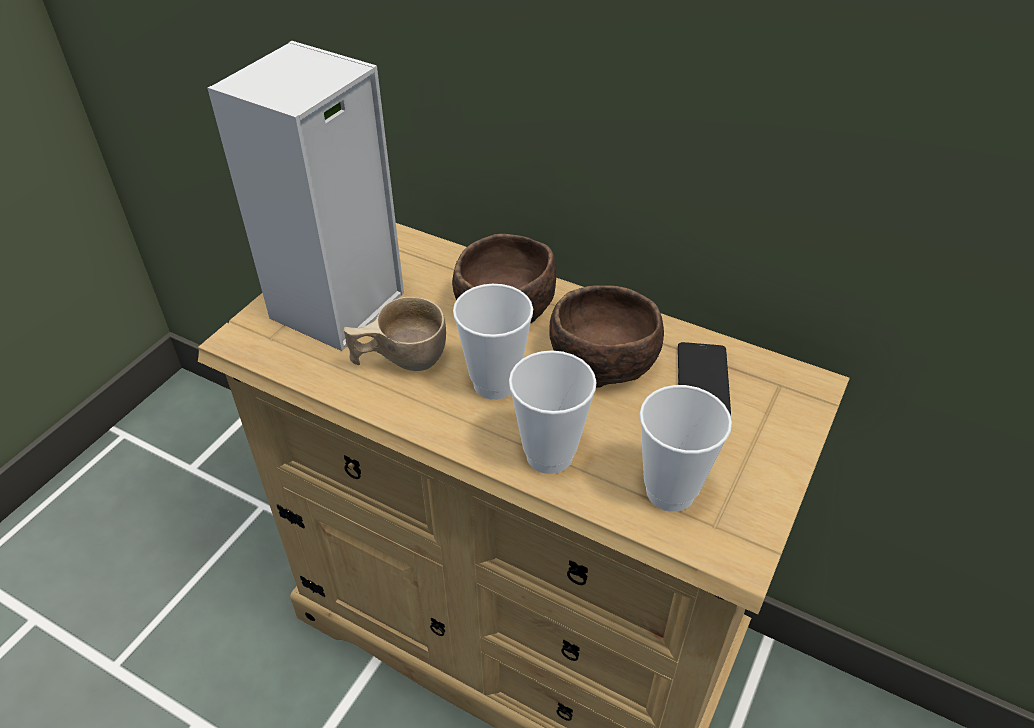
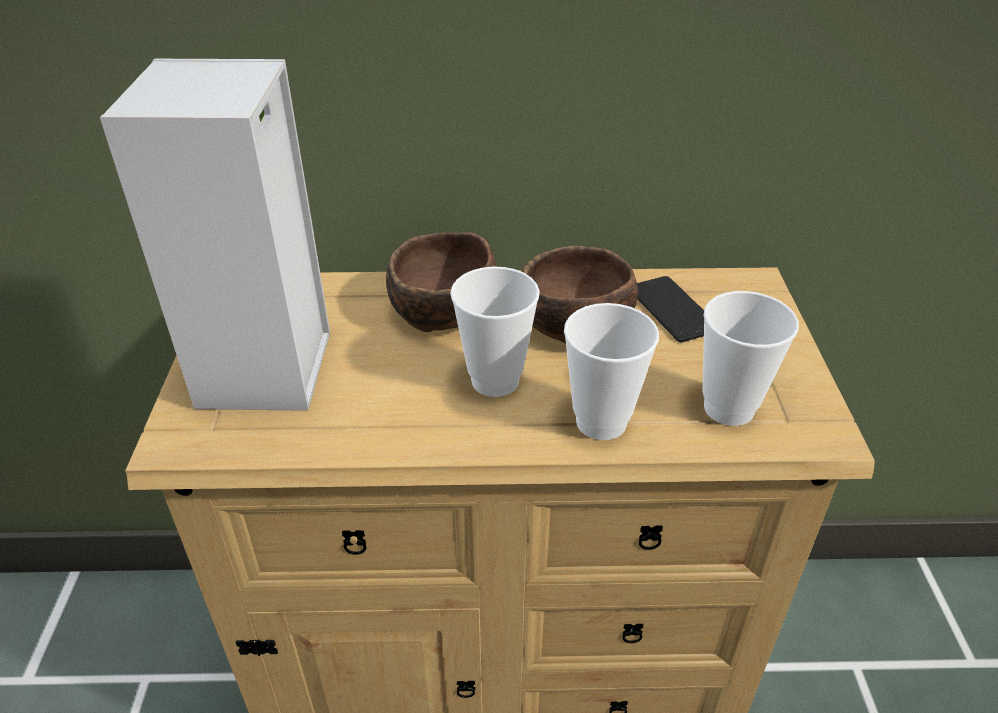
camera: 30 degrees left, 5 degrees down
(399, 360) = (379, 395): beige cup -> none

